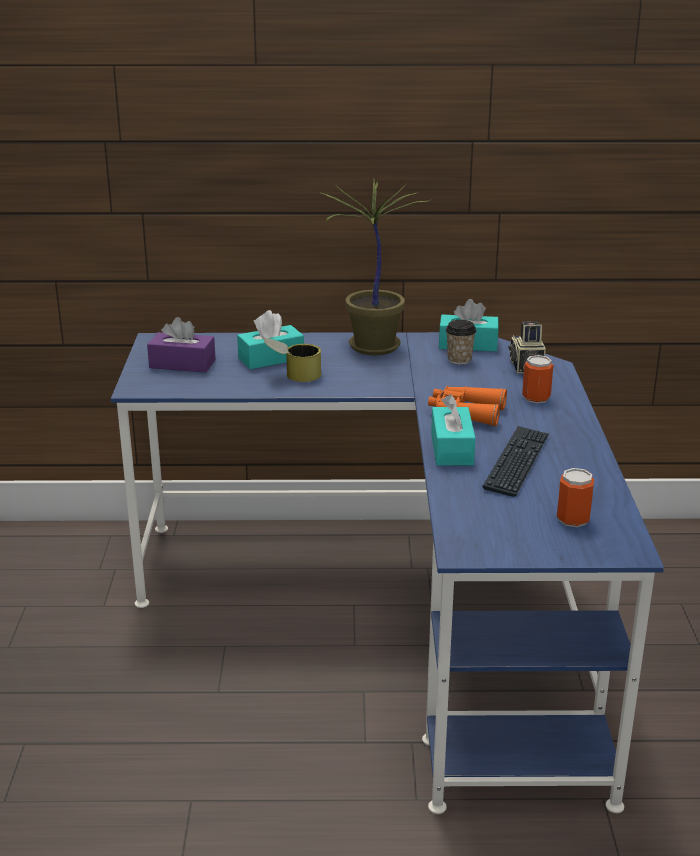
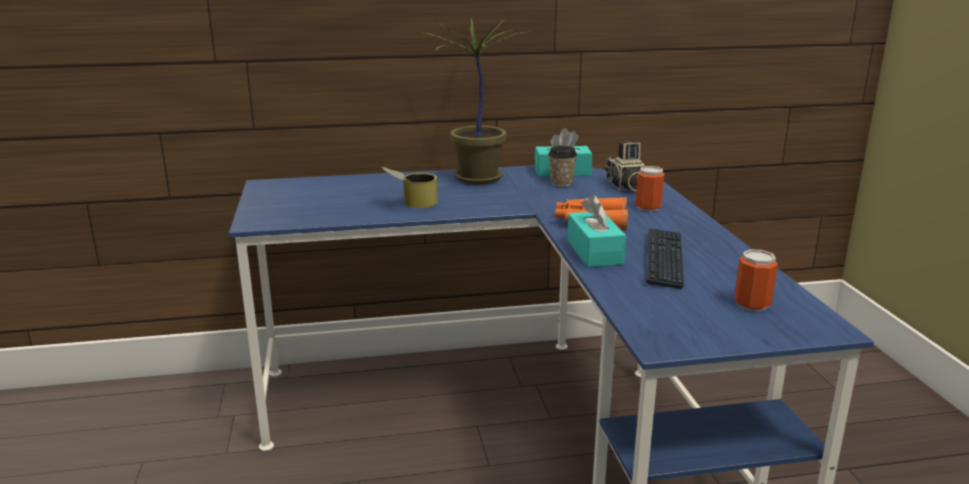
camera: 10 degrees left, 5 degrees down
(182, 364) = (297, 201): purple tissue box -> none
(271, 358) = (384, 192): turquoise tissue box -> none

